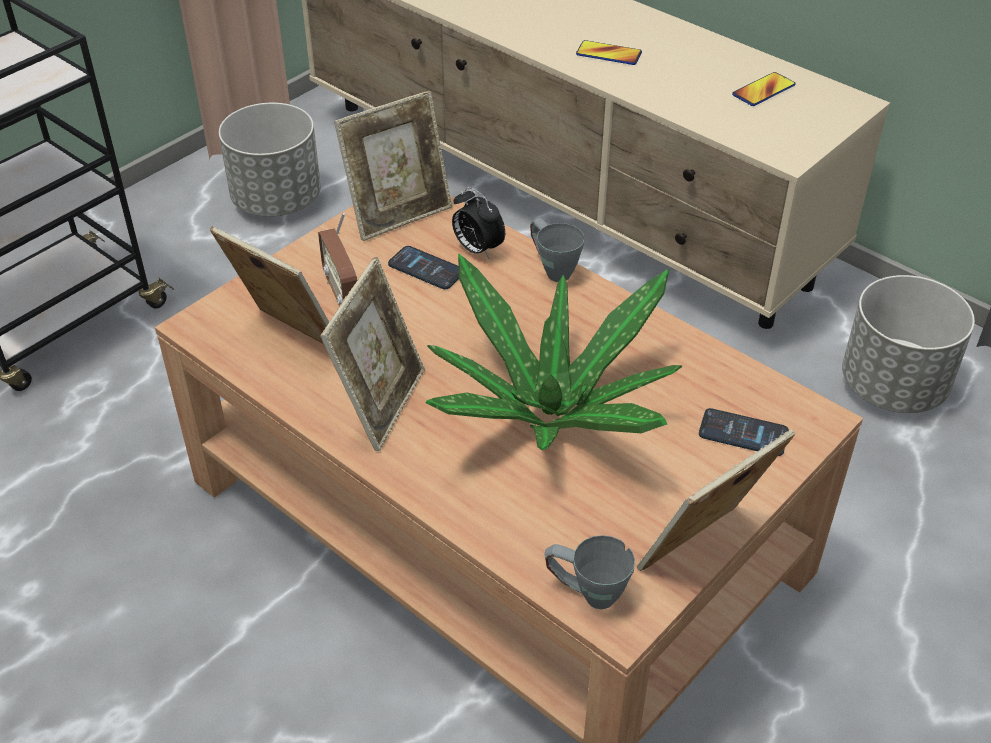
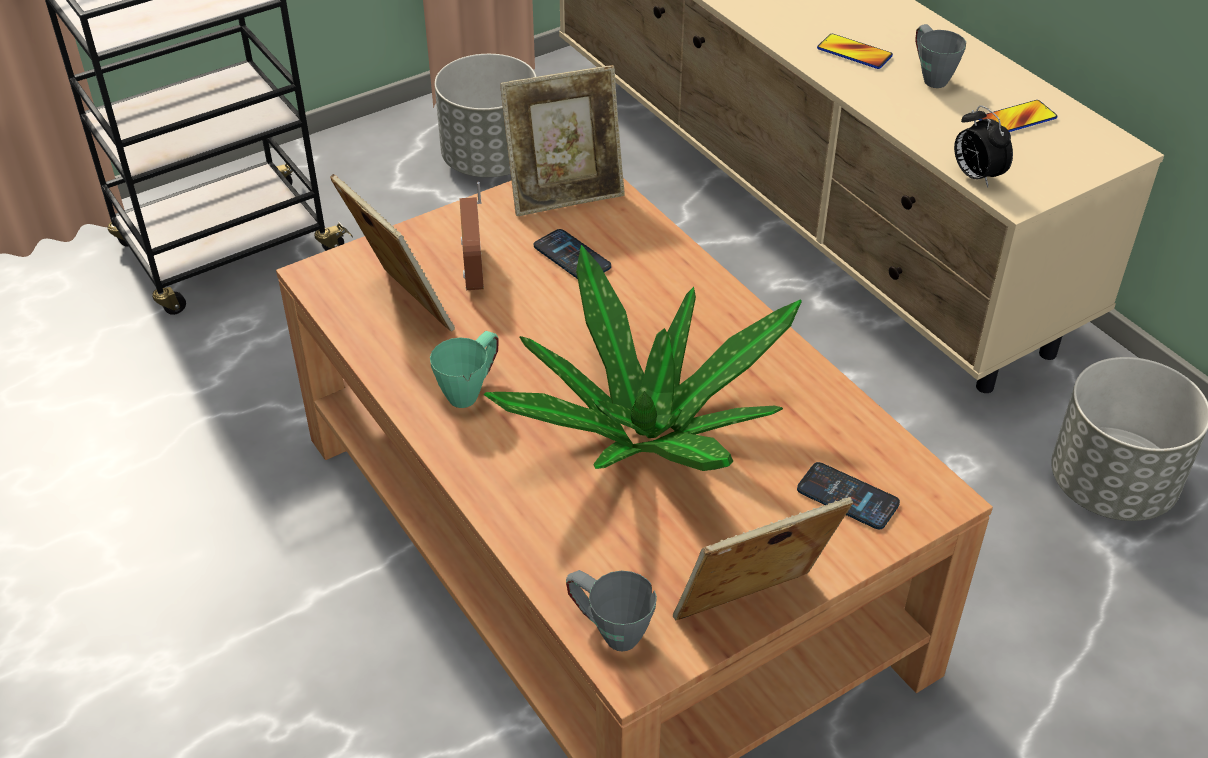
camera: 15 degrees right, 0 degrees up
(380, 403) = (471, 390): picture frame -> green mug
(477, 249) = (634, 245): alarm clock -> alarm clock (975, 176)
(552, 268) = (706, 280): grey mug -> grey mug (930, 76)

